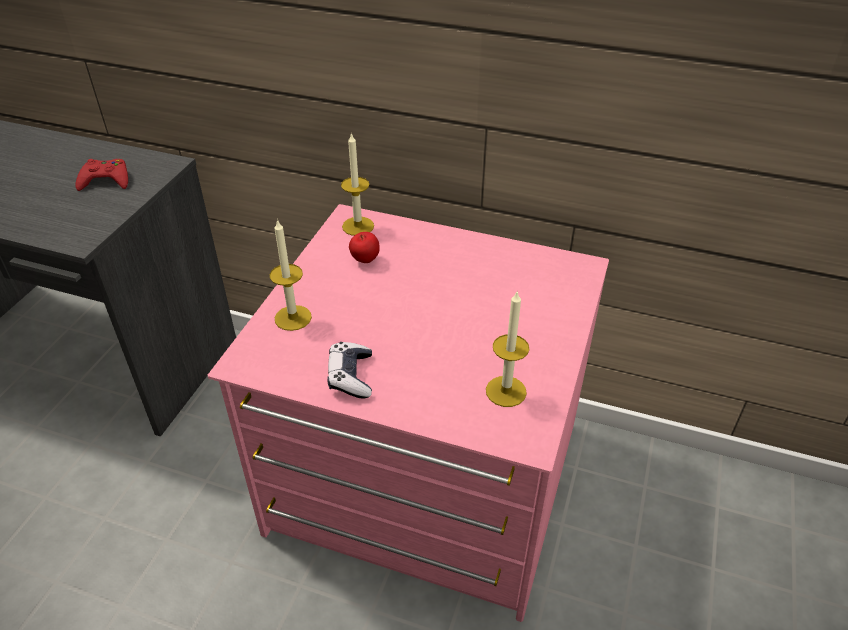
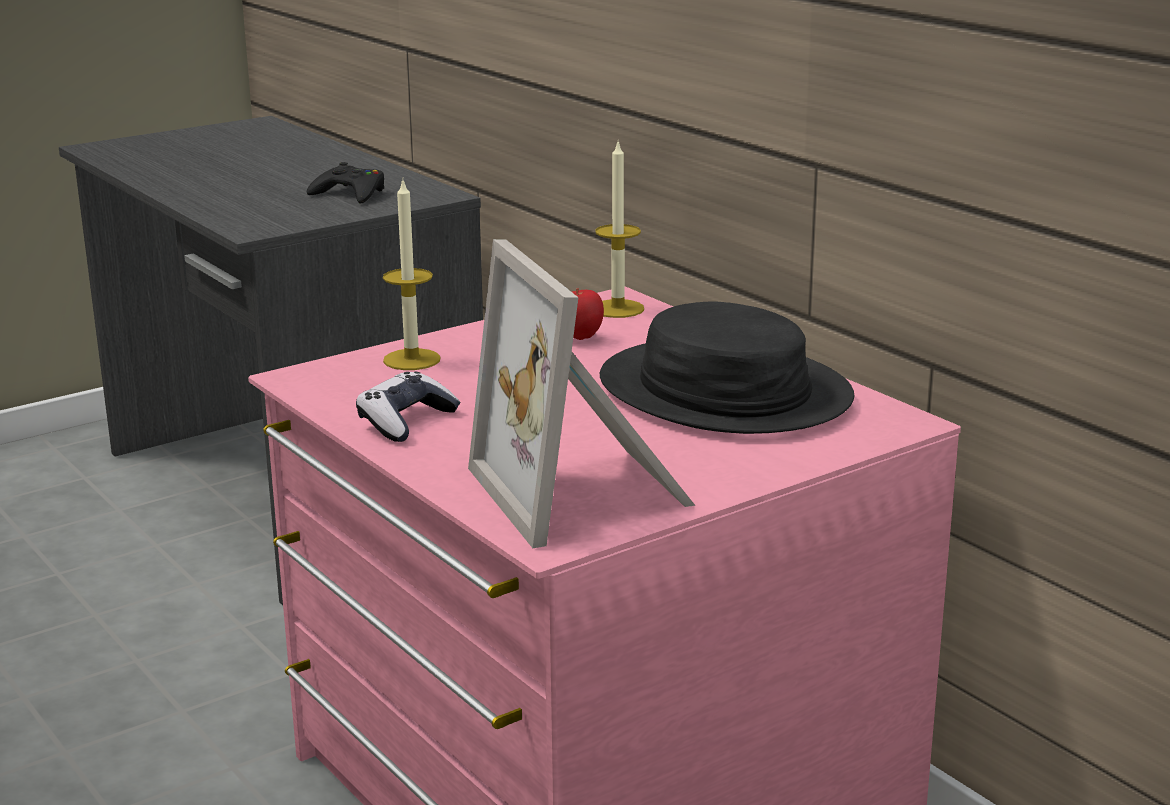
camera: 35 degrees right, 20 degrees down
(106, 180) = (350, 193): red game controller -> black game controller
(484, 277) = (723, 392): none -> black hat
(506, 391) = (587, 491): candle -> picture frame

